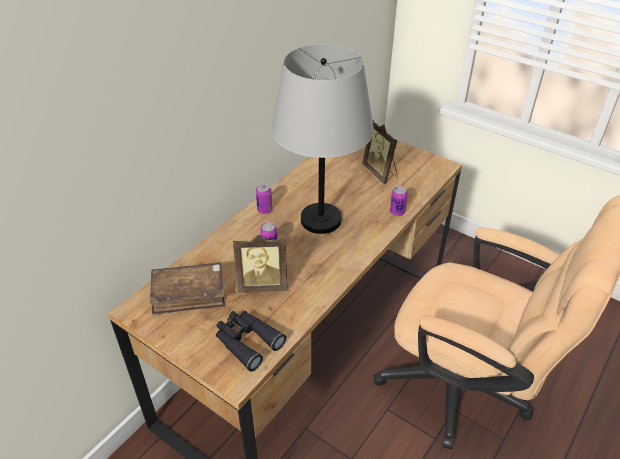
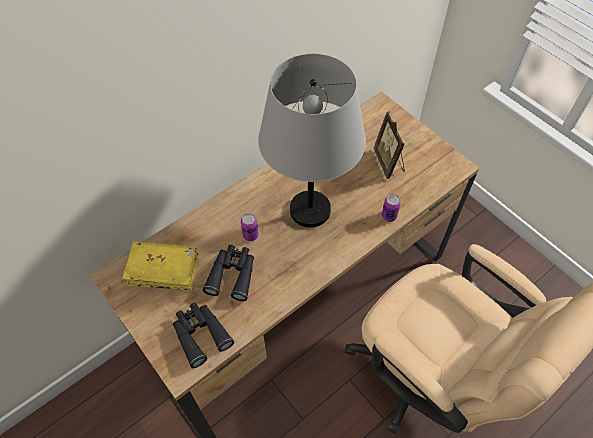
camera: 15 degrees right, 15 degrees up
(189, 294) = (164, 270): brown book -> yellow book
(262, 285) = (232, 274): picture frame -> black binoculars
(264, 210) = (259, 187): can -> none

